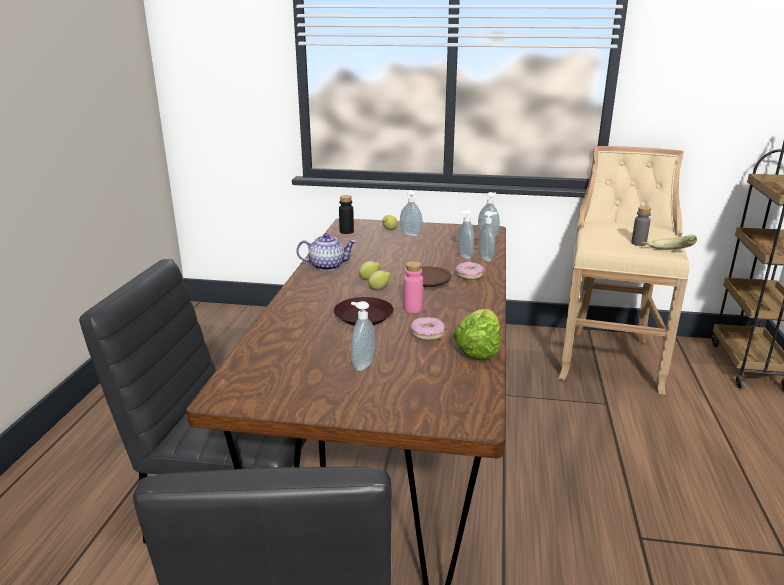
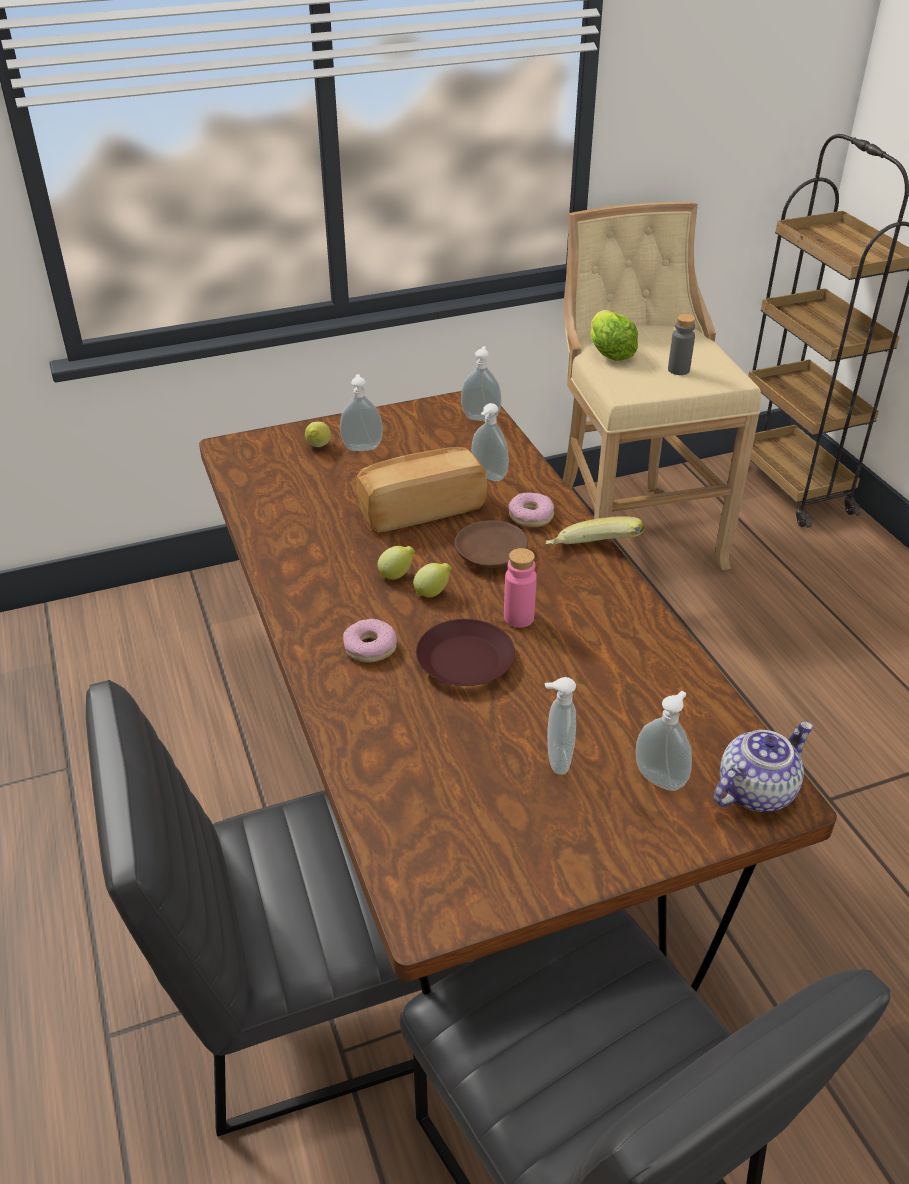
camera: 30 degrees left, 15 degrees up
(327, 266) = (300, 566): teapot -> teapot (755, 790)
(346, 231) = (251, 471): black bottle -> none
(413, 260) = (421, 509): none -> bread
(427, 334) = (584, 662): donut -> donut (370, 647)
(478, 349) = (672, 665): lettuce -> lettuce (609, 351)
(487, 259) = (523, 471): soap dispenser -> soap dispenser (661, 778)
(666, 254) = (727, 383): banana -> banana (592, 554)

